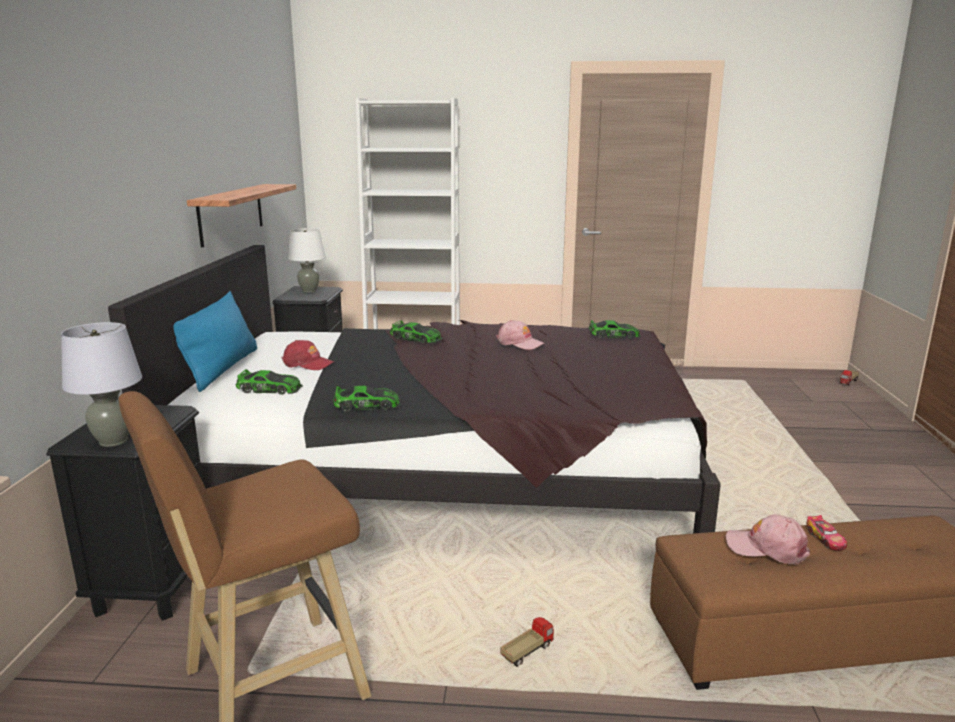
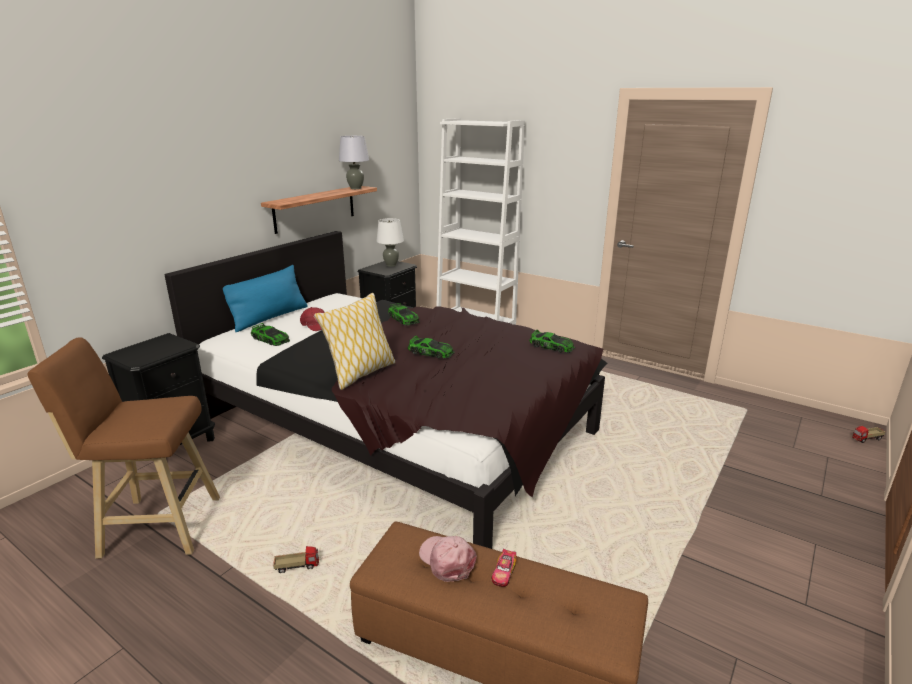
camera: 30 degrees right, 5 degrees up
(114, 441) = (132, 358): grey table lamp -> grey table lamp (356, 188)
(367, 405) = (301, 365): toy car -> toy car (431, 352)
(466, 394) = (360, 373): none -> pillow
(519, 343) = (465, 338): pink cap -> none

